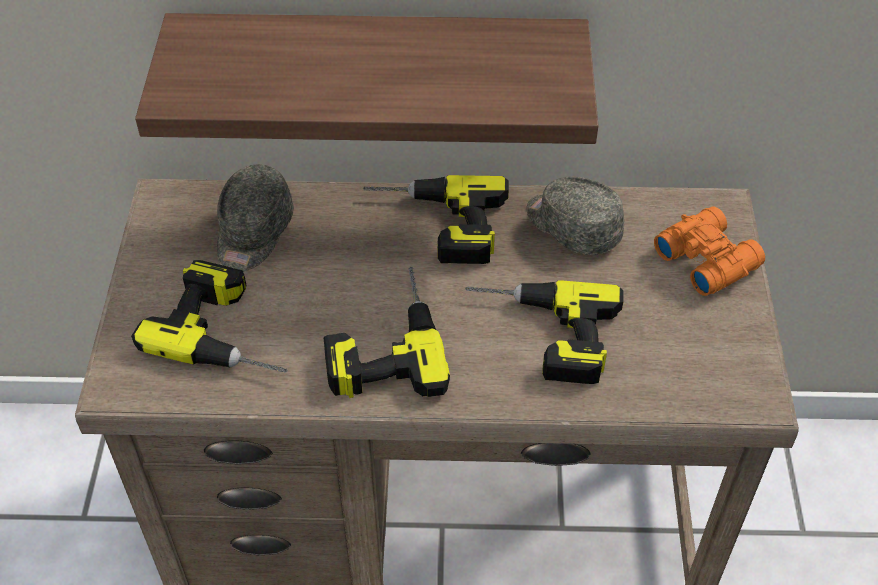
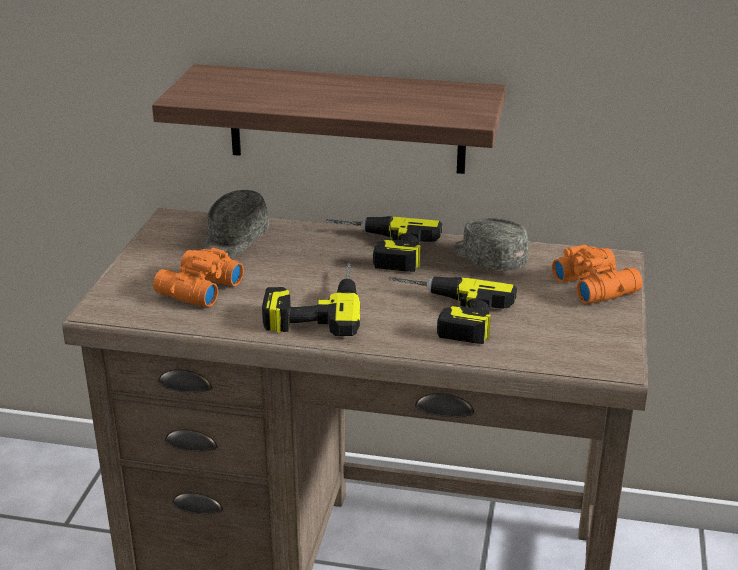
camera: 10 degrees right, 20 degrees down
(230, 330) = (197, 289): power drill -> orange binoculars

